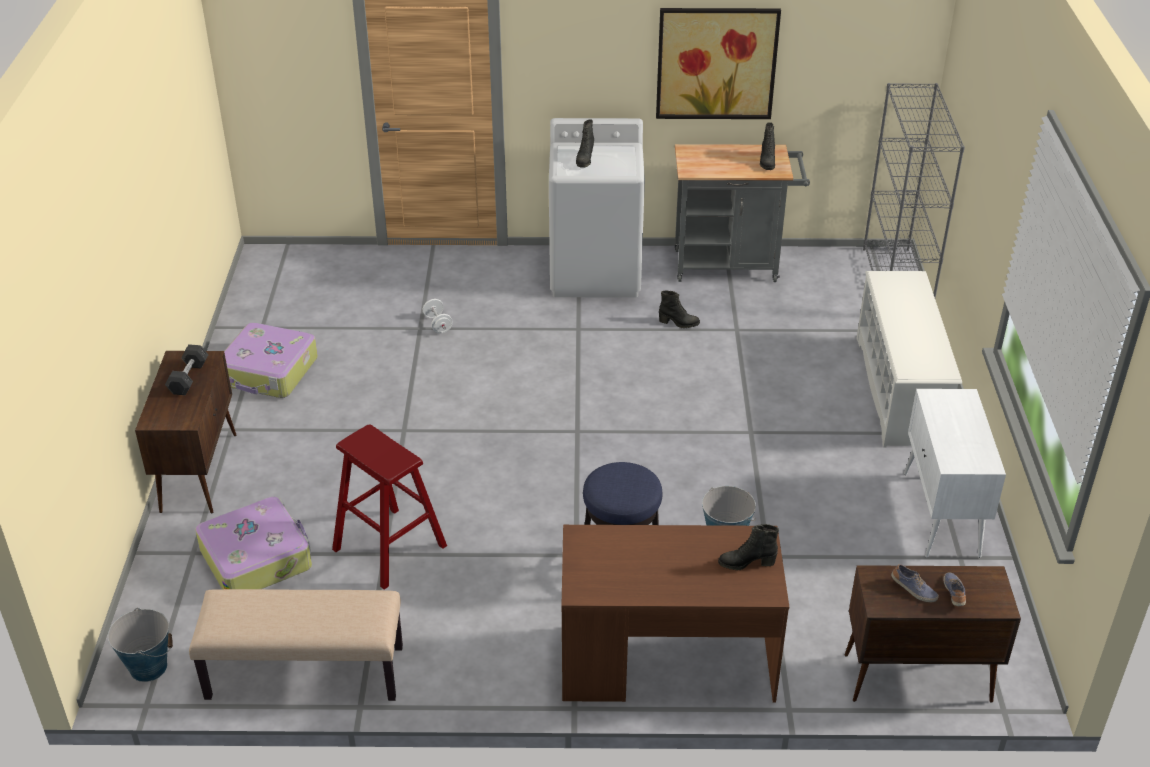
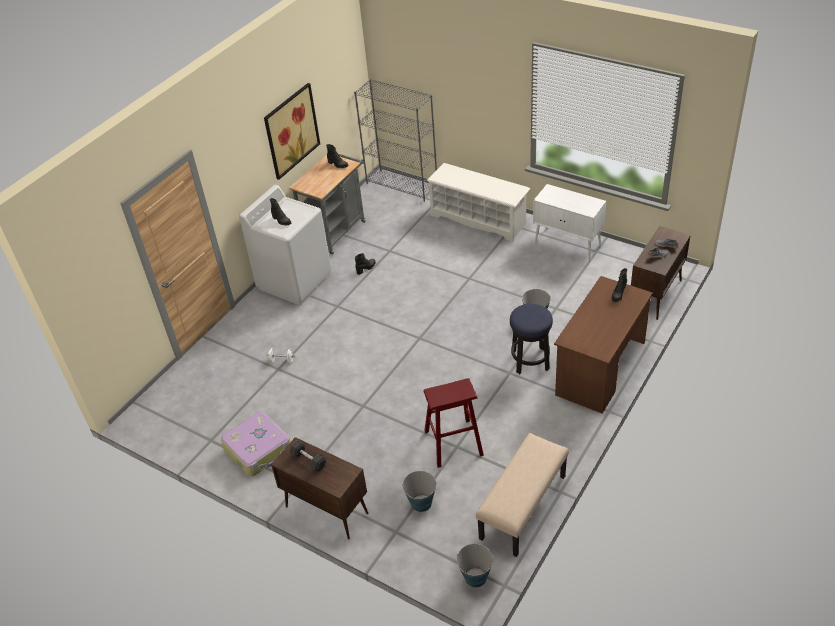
camera: 55 degrees left, 5 degrees up
(257, 558) = (421, 503): suitcase -> bucket

